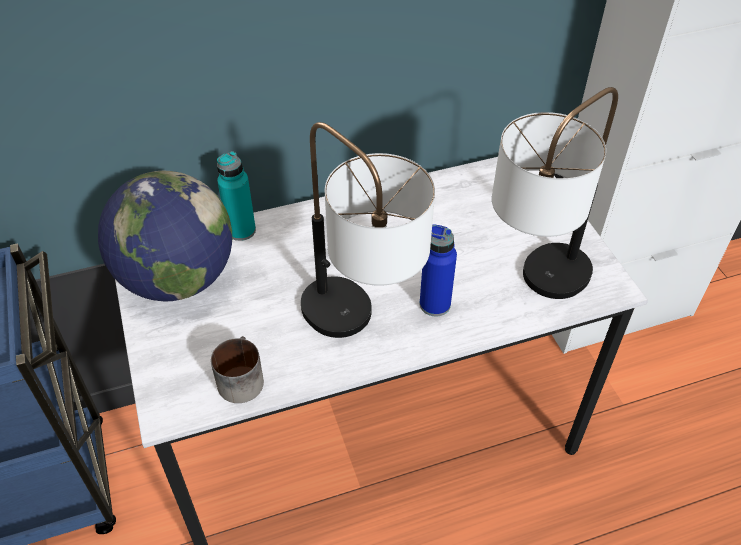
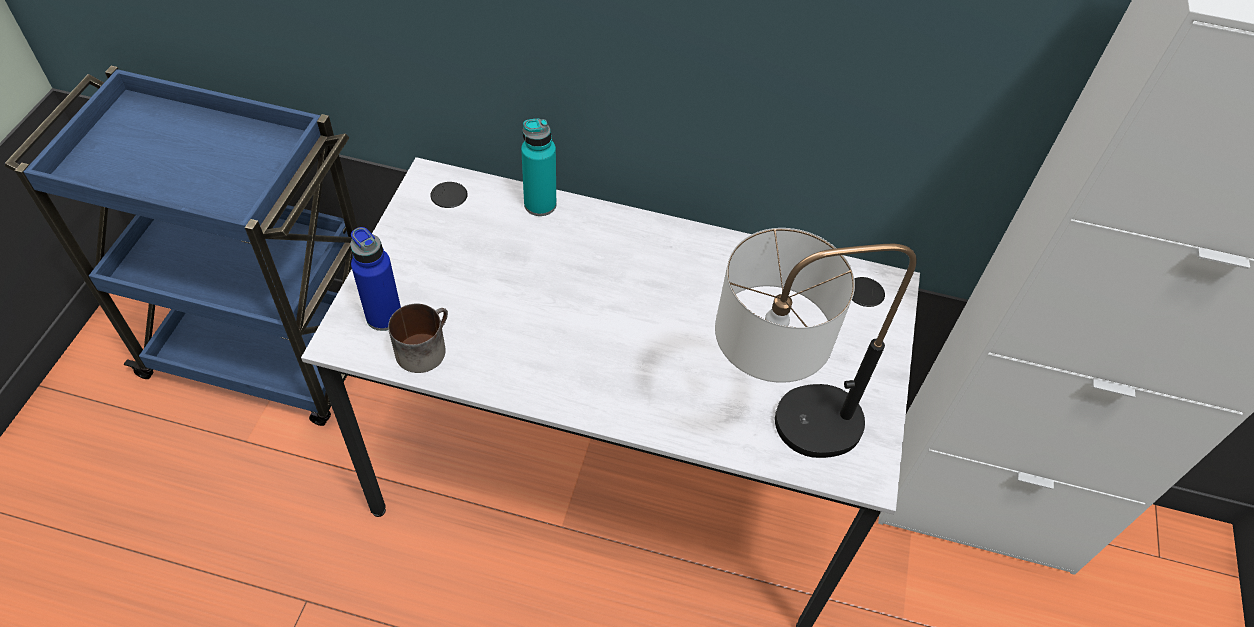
camera: 30 degrees right, 5 degrees up
(177, 279) = (446, 222): globe -> none
(359, 332) = (565, 366): table lamp -> none
(435, 304) = (661, 382): blue bottle -> blue bottle (384, 316)

